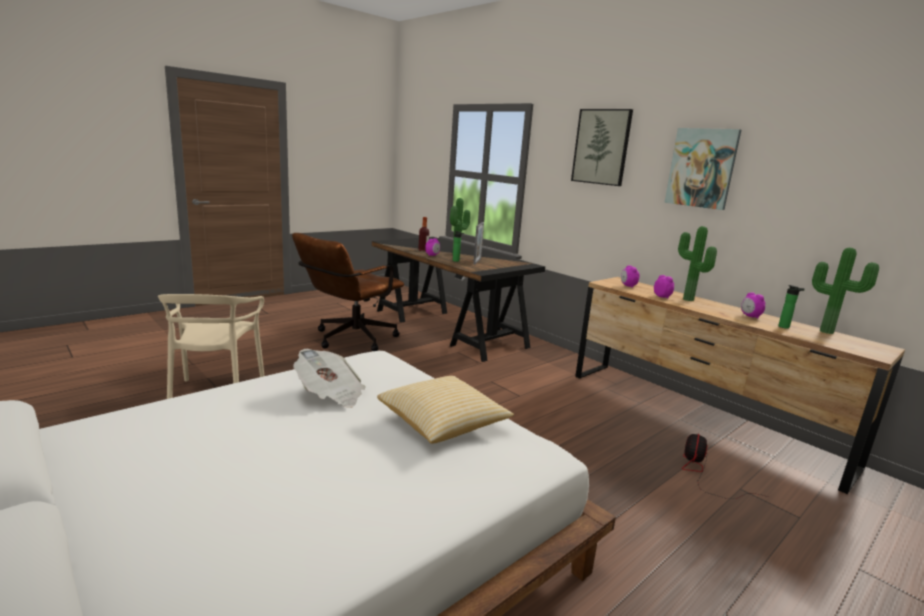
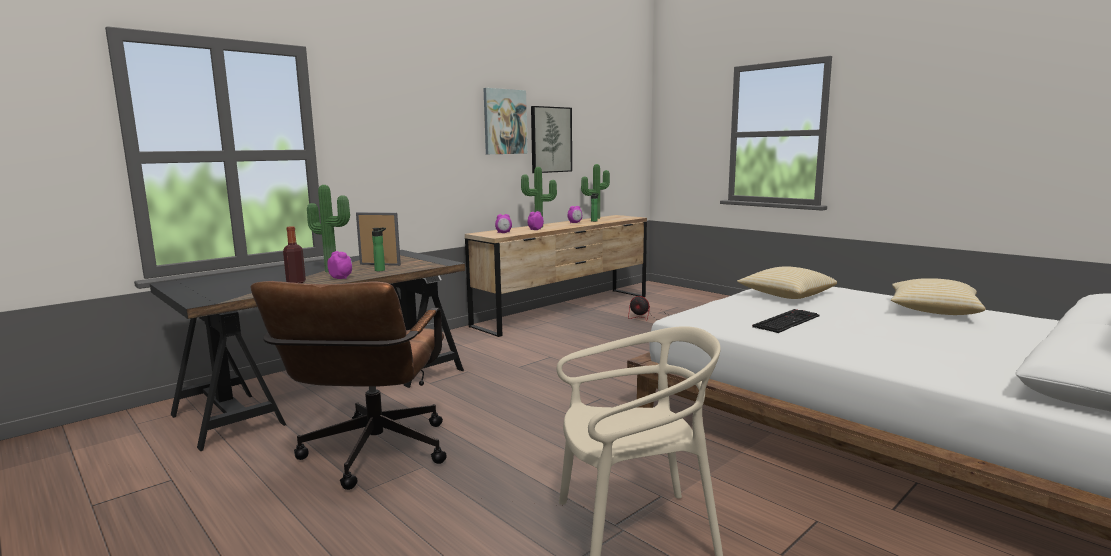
camera: 90 degrees left, 5 degrees down
(304, 522) = (932, 311): none -> pillow
(330, 394) = (786, 321): newspaper -> keyboard
(349, 340) = (371, 457): brown office chair -> brown office chair turned 60 degrees clockwise
(601, 147) = (415, 105): picture -> picture (550, 139)

